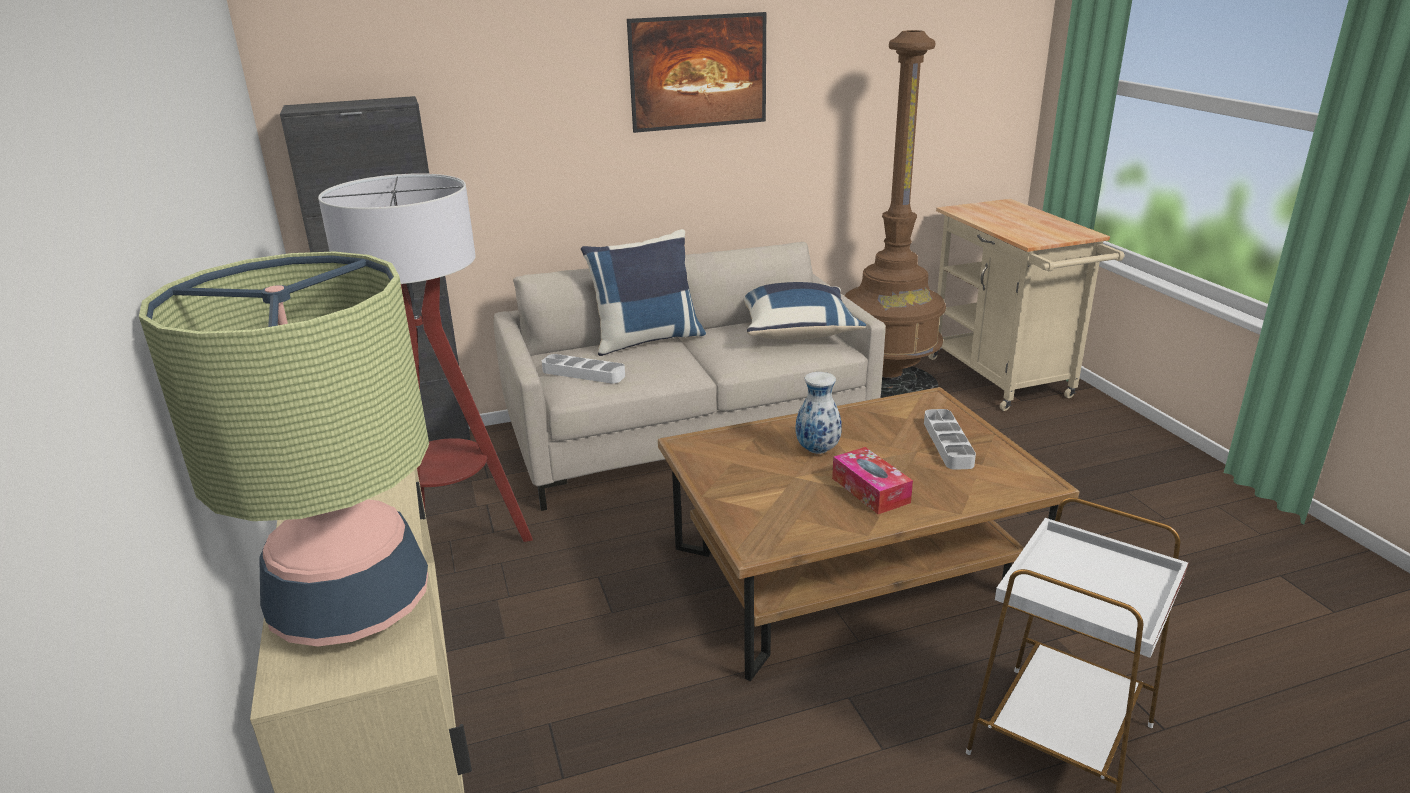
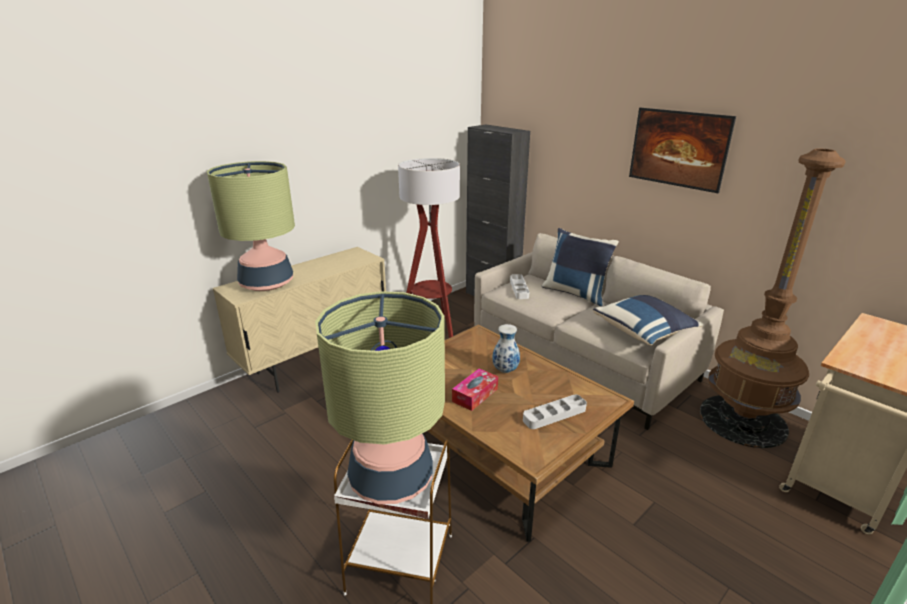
camera: 65 degrees right, 0 degrees up
(1099, 588) = (391, 477): none -> table lamp

